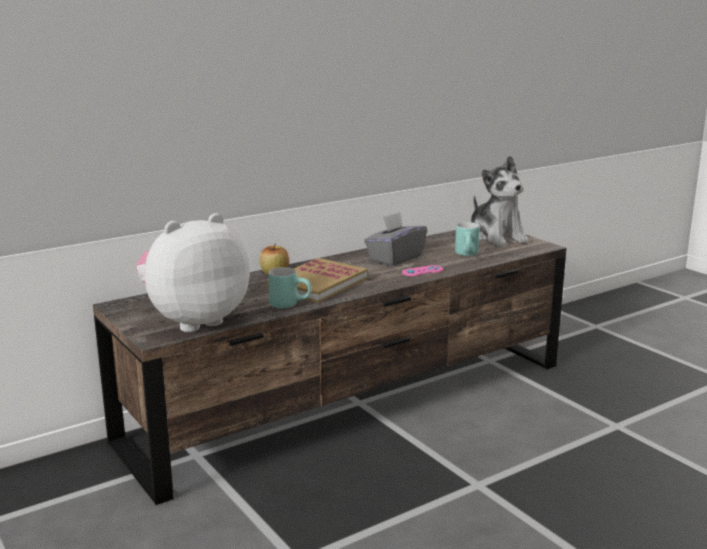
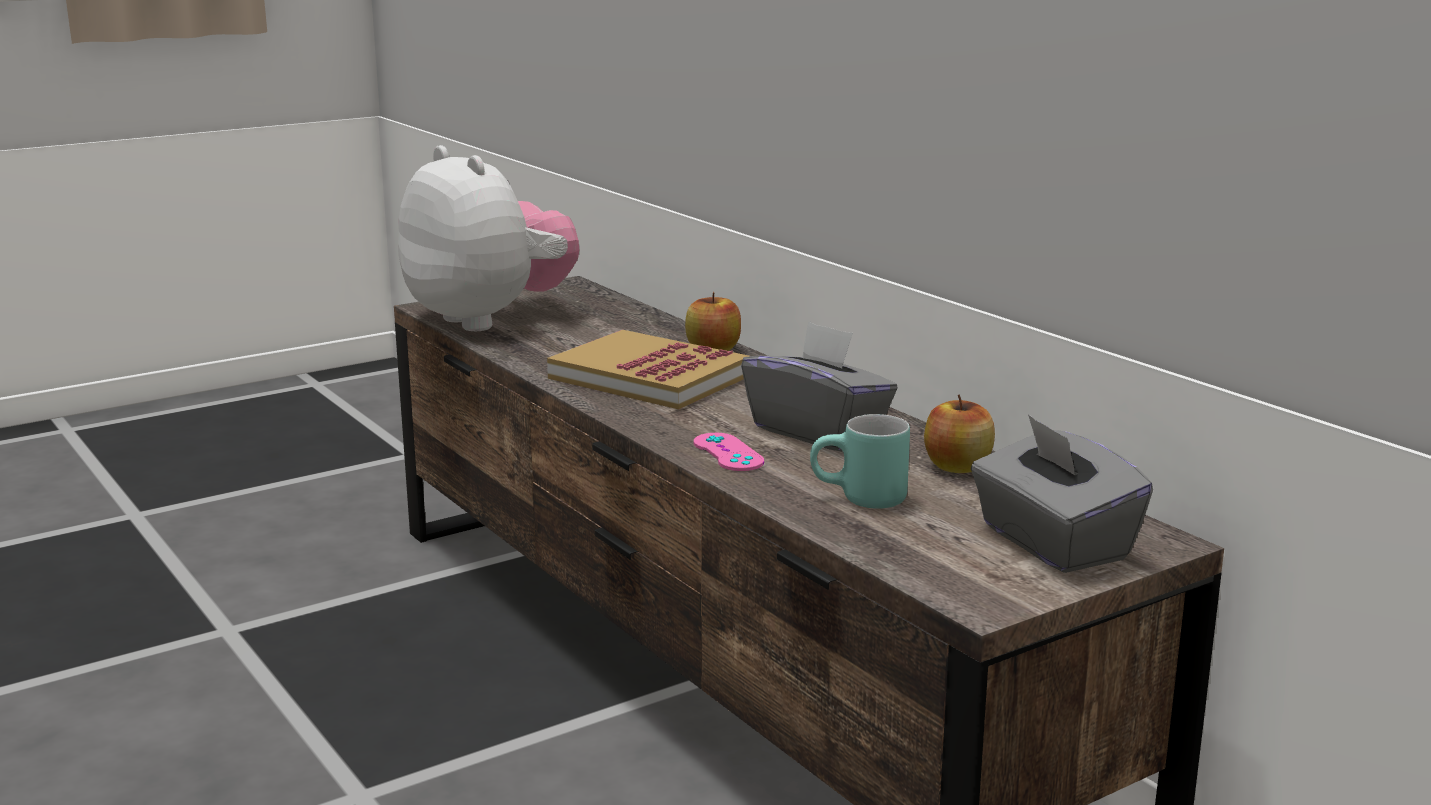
camera: 90 degrees right, 0 degrees up
(290, 304) = (544, 363): turquoise mug -> none
(430, 243) = (957, 467): none -> apple
(496, 237) = (1052, 543): plush toy -> grey tissue box

